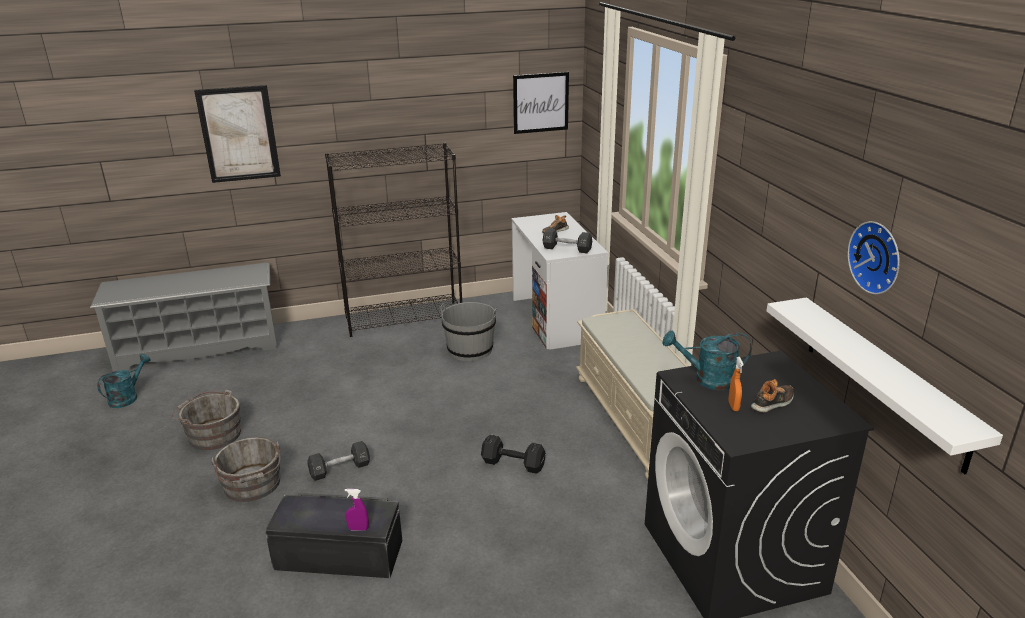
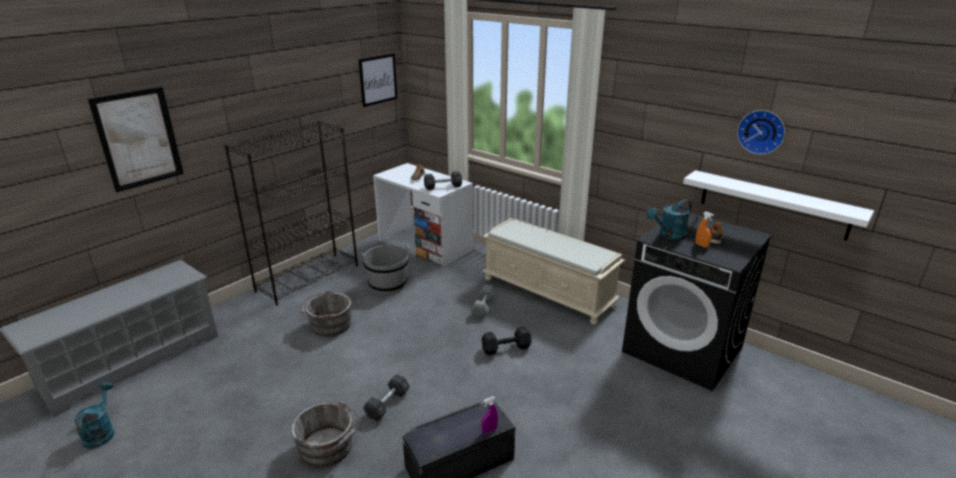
camera: 35 degrees left, 0 degrees up
(212, 434) = (238, 426): grey bucket -> grey bucket (328, 325)
(541, 409) = (483, 307): none -> grey dumbbell

